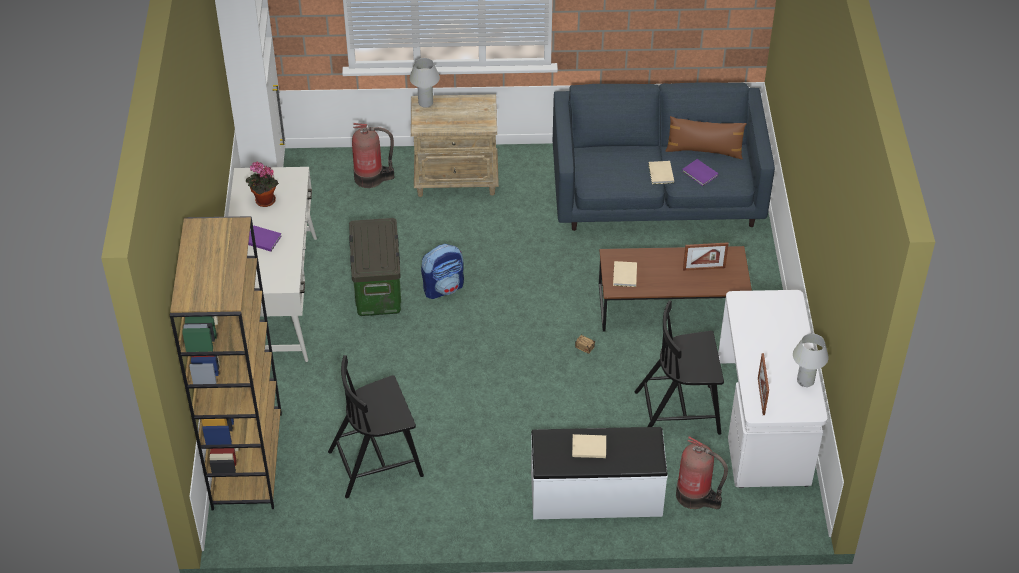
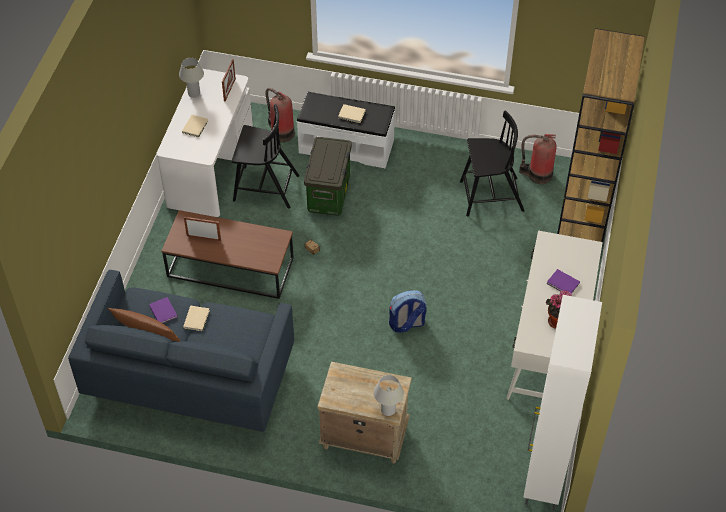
camera: 165 degrees left, 5 degrees up
(371, 178) = (444, 456): fire extinguisher -> fire extinguisher (538, 175)
(377, 289) = (463, 334): storage box -> storage box (329, 194)
(624, 276) = (269, 245): beige book -> beige book (196, 126)

